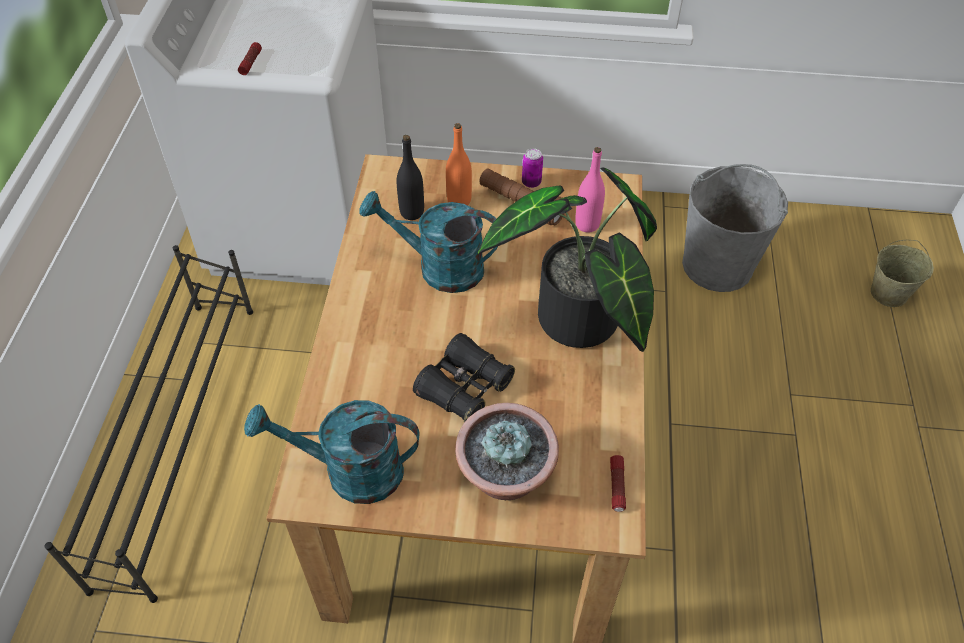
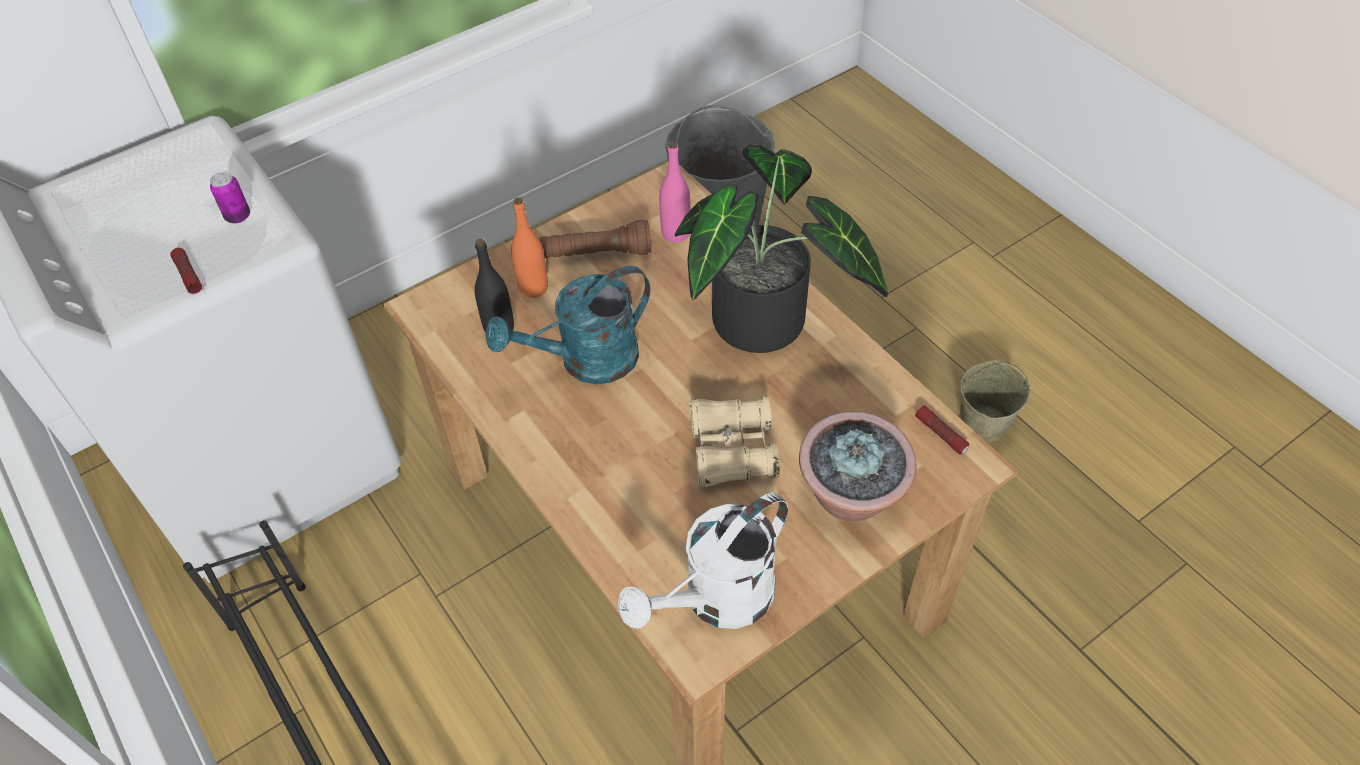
camera: 40 degrees left, 0 degrees up
(349, 471) = (717, 601): turquoise watering can -> white watering can
(464, 388) = (732, 451): black binoculars -> beige binoculars
(531, 182) = (583, 227): can -> can (238, 216)
(889, 293) = (873, 161): beige bucket -> beige bucket (984, 422)

